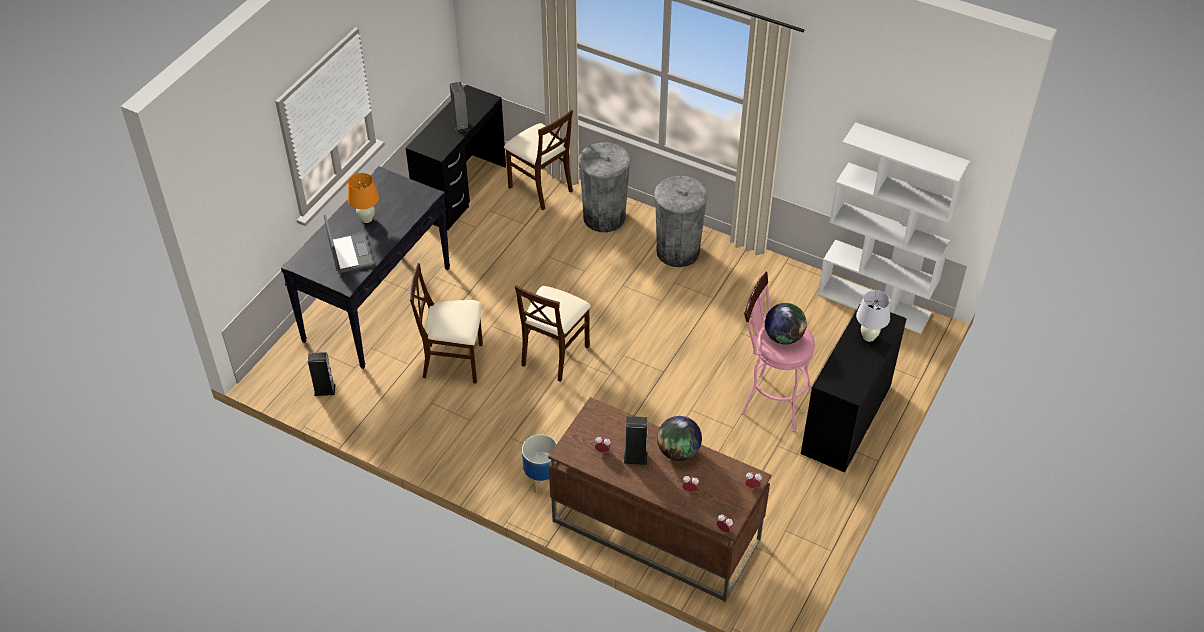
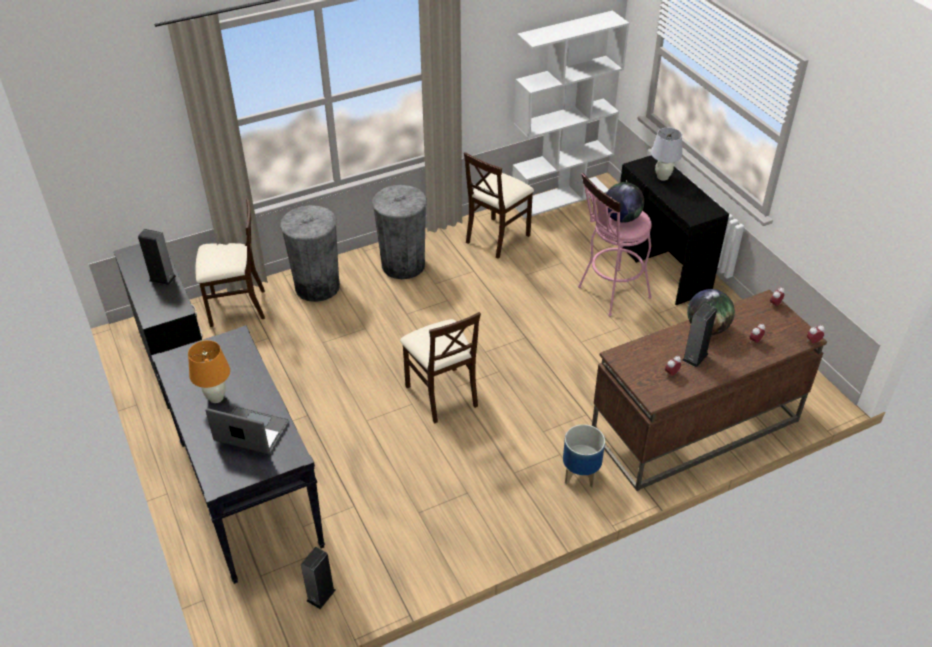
camera: 55 degrees left, 5 degrees down
(454, 362) = (384, 469): beige chair -> beige chair (497, 237)

